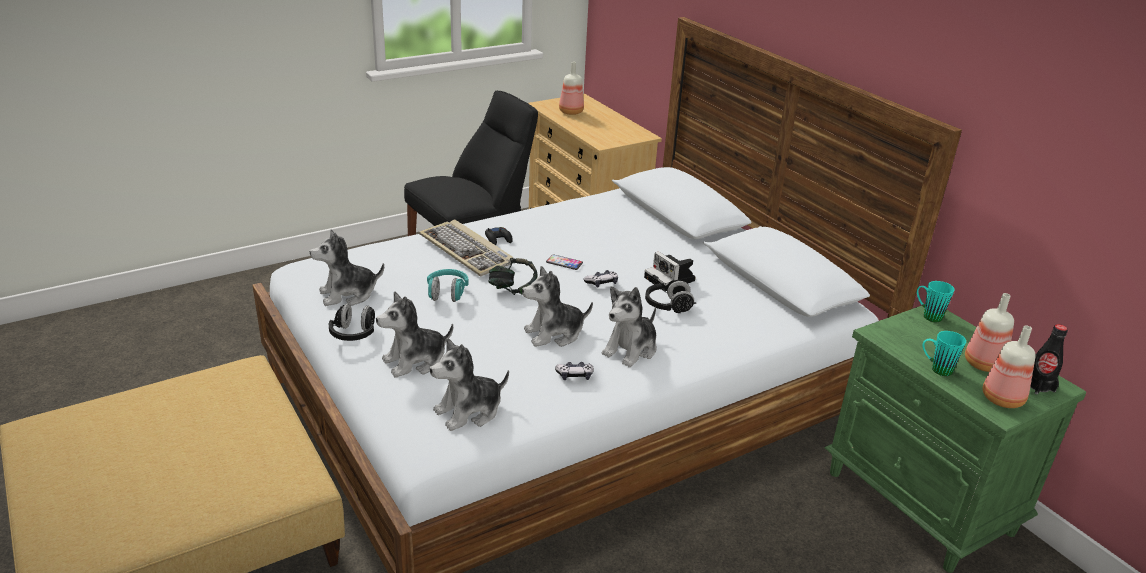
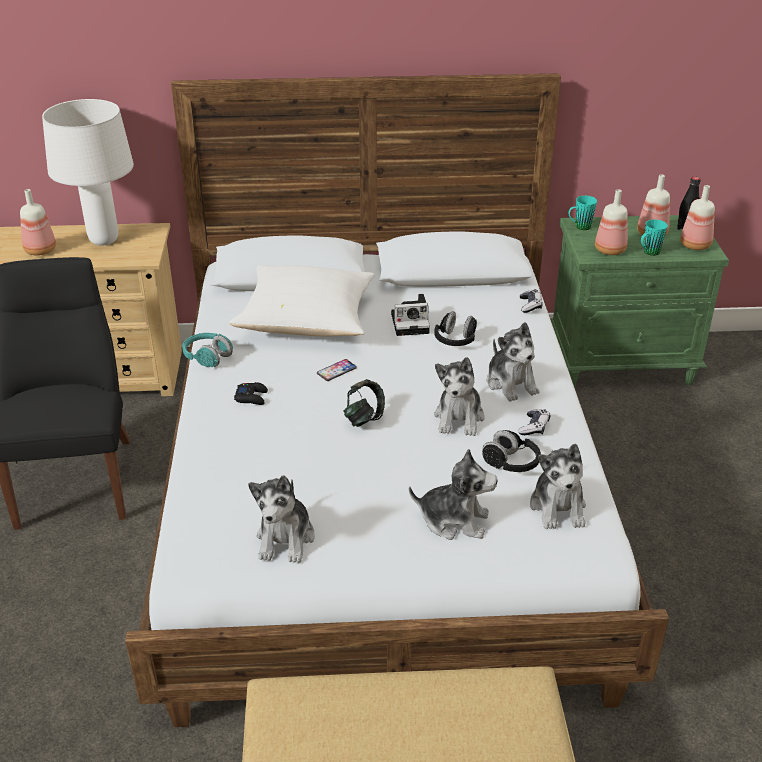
camera: 60 degrees left, 5 degrees up
(354, 334) = (375, 553): black headphones -> black headphones (511, 463)
(415, 361) = (454, 520): plush toy -> plush toy turned 75 degrees counterclockwise
(447, 293) = (341, 463): turquoise headphones -> turquoise headphones (208, 358)
(467, 251) = (262, 425): keyboard -> none
(601, 283) = (390, 362): game controller -> game controller (530, 305)
(608, 125) = (103, 240): none -> white table lamp
(621, 235) = (308, 321): none -> white pillow
(906, 343) = (611, 250): none -> bottle

